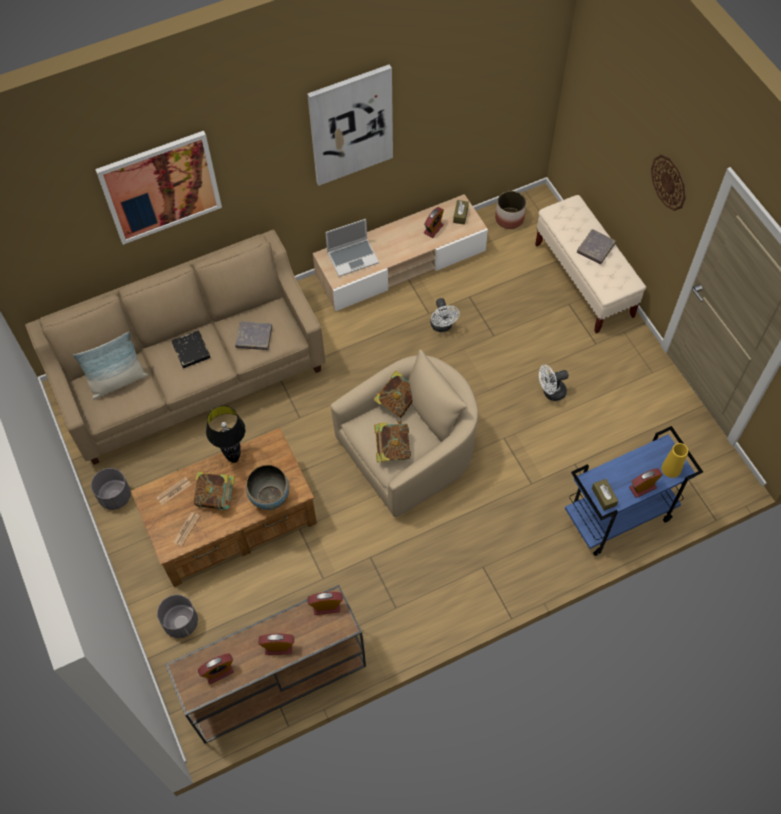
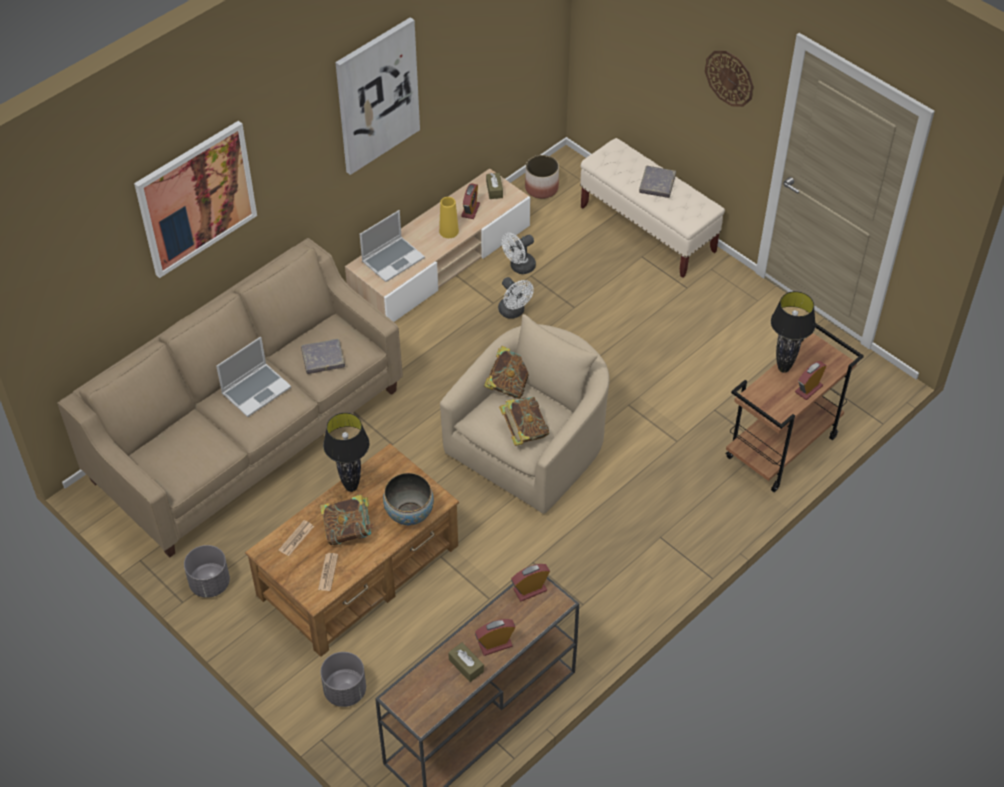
camera: 20 degrees left, 10 degrees down
(118, 382) = (183, 443): pillow -> none
(191, 350) = (256, 390): black book -> laptop
(218, 672) = (439, 687): alarm clock -> none
(550, 392) = (659, 347): white fan -> white fan (519, 267)
(604, 497) = (773, 408): brown tissue box -> brown tissue box (466, 665)
(618, 517) = (781, 449): blue cart -> brown cart
(628, 461) = (783, 368): none -> black table lamp
(671, 468) = (829, 364): yellow vase -> yellow vase (449, 231)

